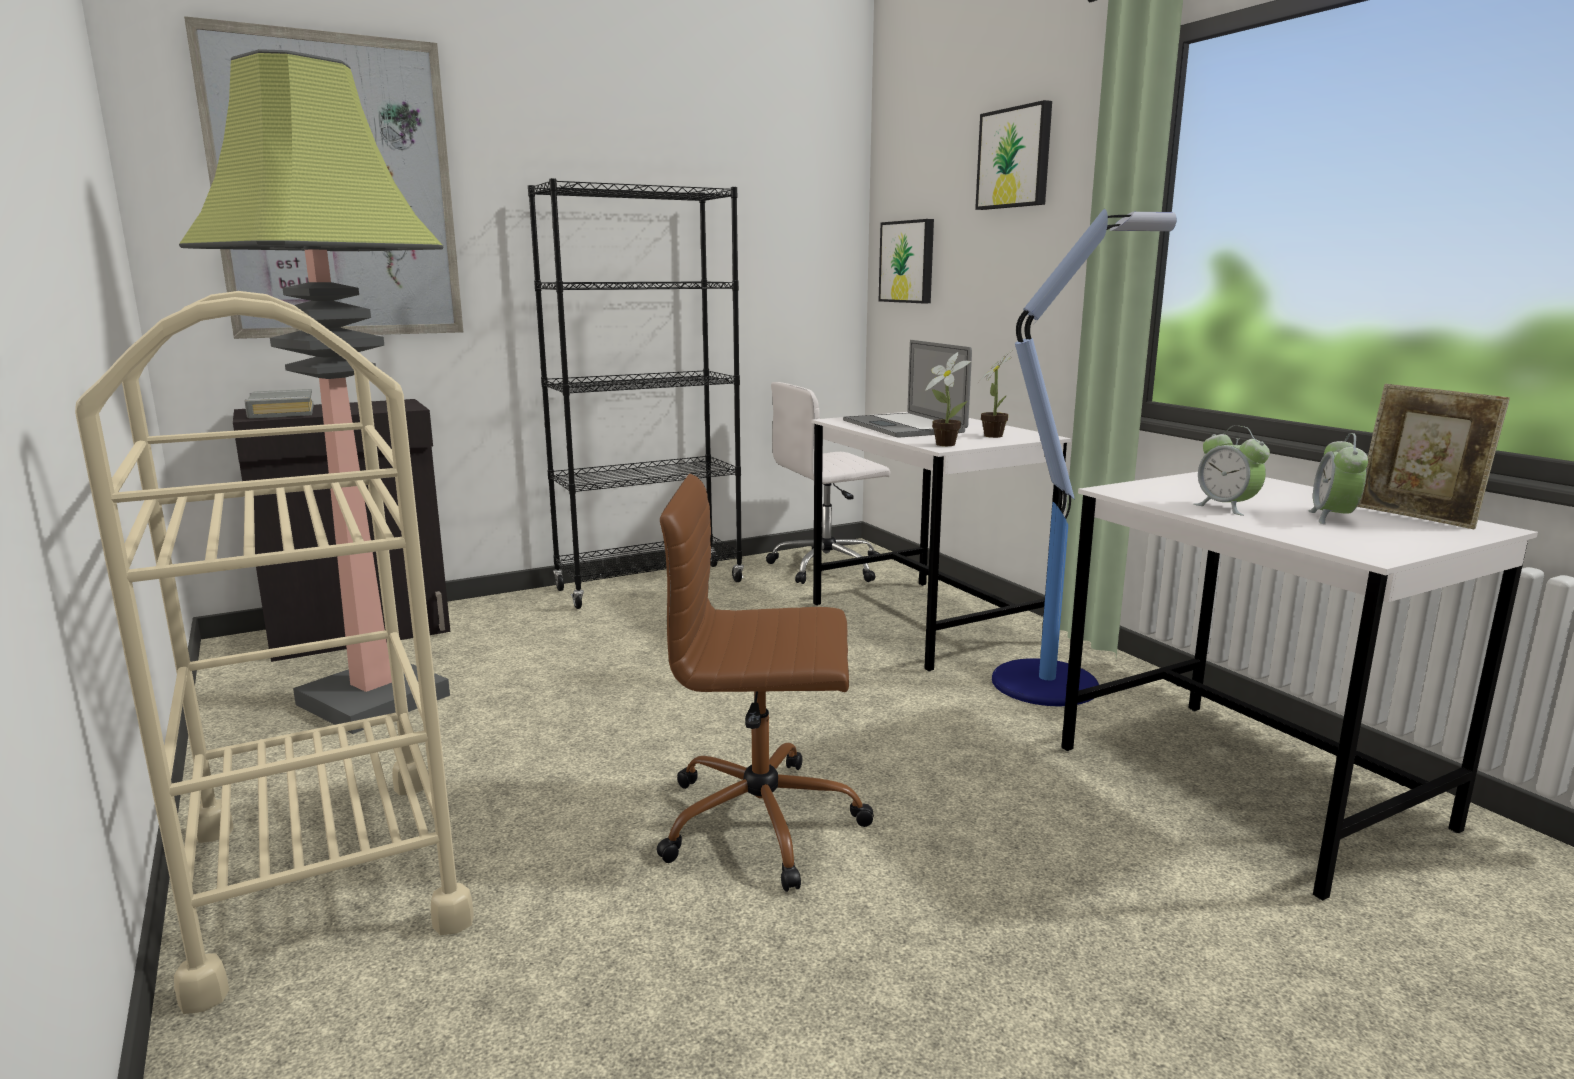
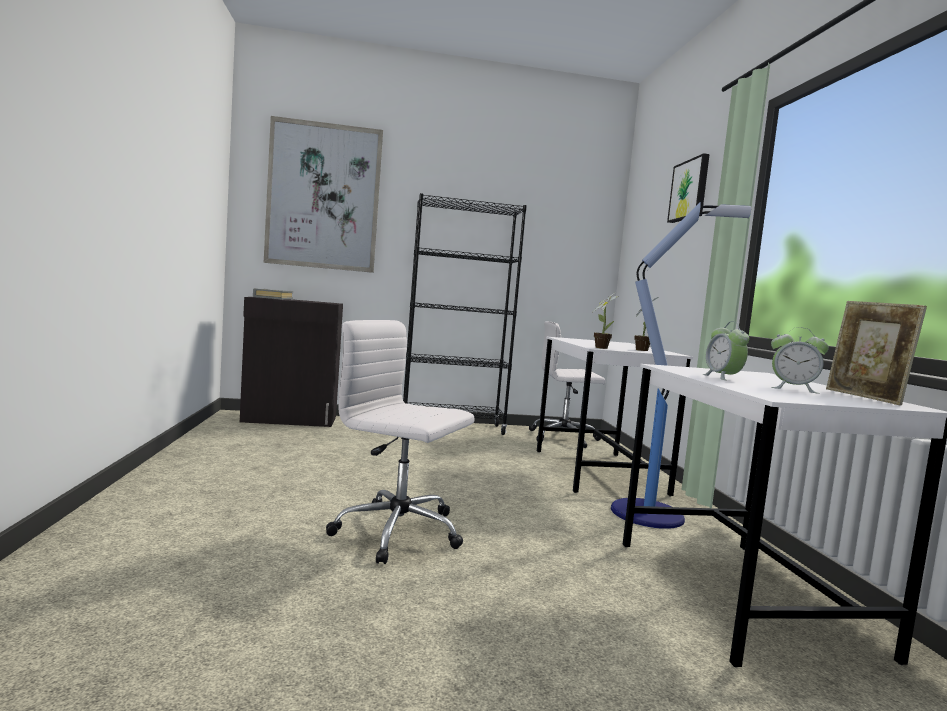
camera: 20 degrees right, 10 degrees down
(324, 876) = (170, 499): beige cart -> none
(374, 699) = (267, 443): floor lamp -> none
(765, 822) = (400, 533): brown office chair -> white office chair
(903, 426) = (594, 343): laptop -> none
(908, 262) = (636, 258): picture -> none
(1333, 518) = (793, 389): alarm clock -> alarm clock turned 105 degrees counterclockwise

